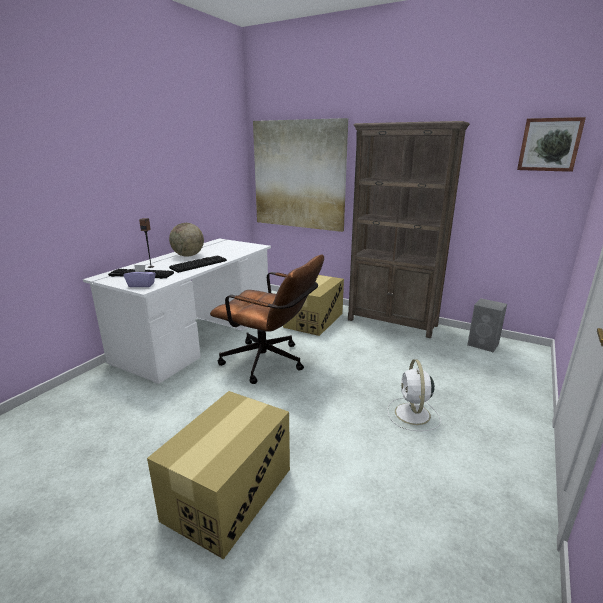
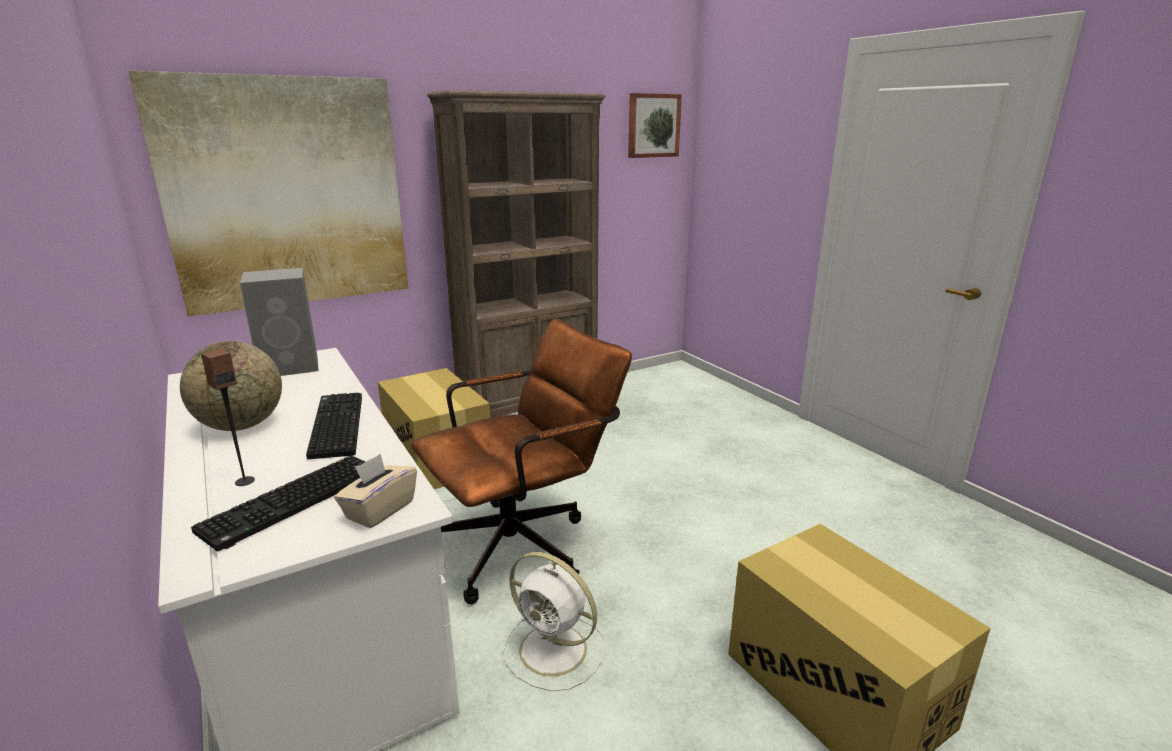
camera: 60 degrees left, 0 degrees up
(141, 285) = (379, 510): purple tissue box -> beige tissue box
(412, 415) = (745, 479): white fan -> white fan (555, 651)
(484, 344) = (644, 384): grey speaker -> grey speaker (291, 366)

